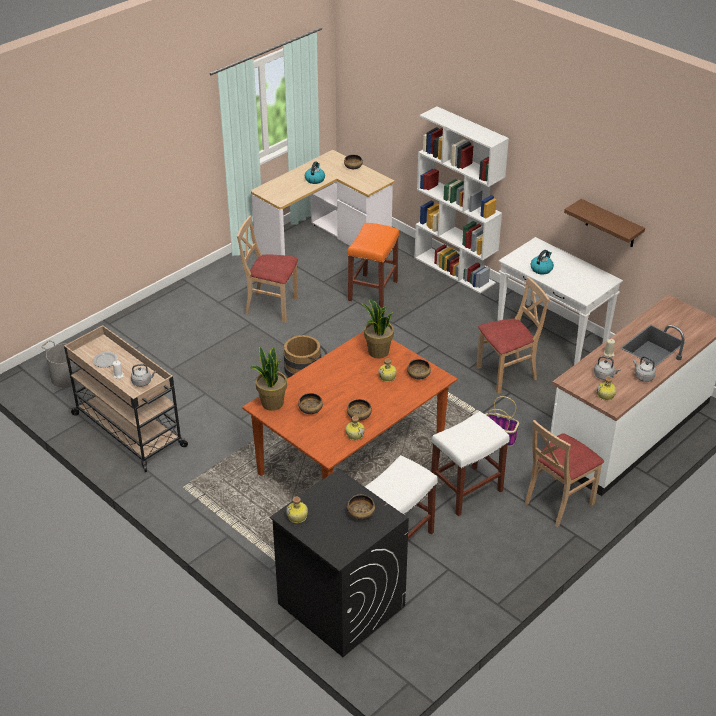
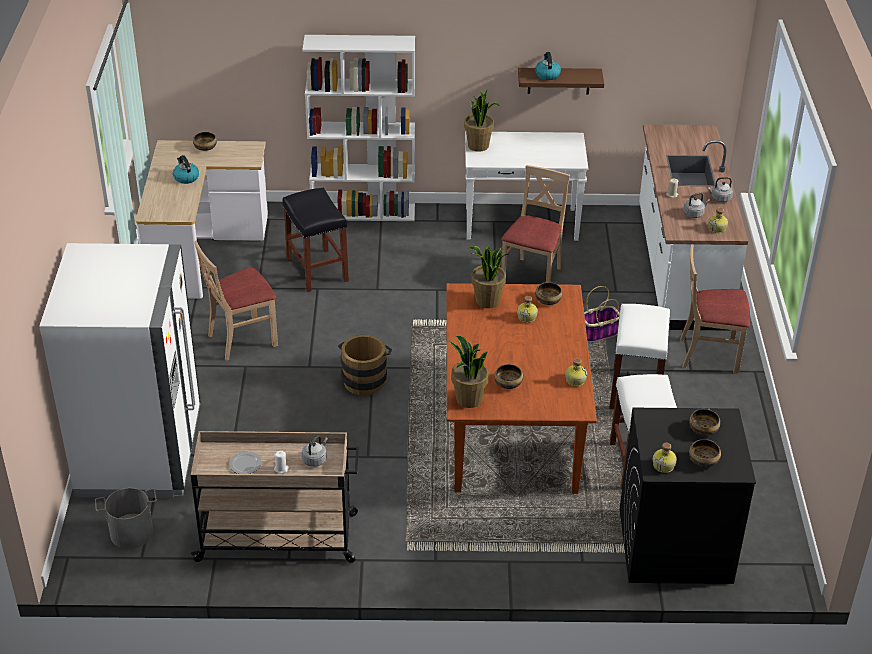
camera: 45 degrees left, 0 degrees up
(130, 338) = (140, 453): none -> white fridge
(359, 415) = (554, 363): bowl -> bowl (704, 460)
(373, 291) = (318, 270): orange stool -> black stool
(529, 251) = (478, 146): none -> potted plant
(541, 269) = (510, 156): kettle -> kettle (547, 74)
(558, 501) = (709, 354): beige chair -> beige chair turned 90 degrees clockwise

